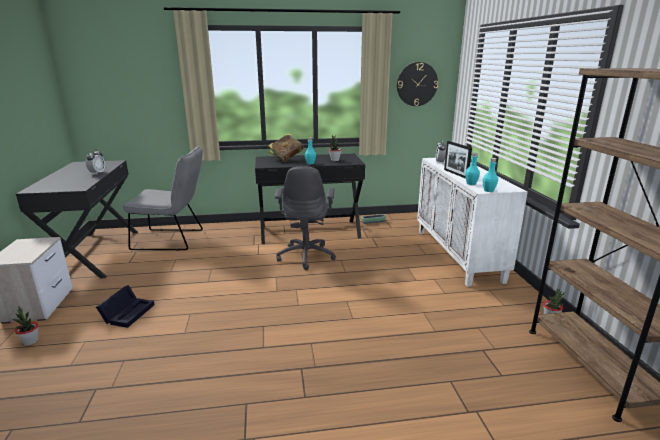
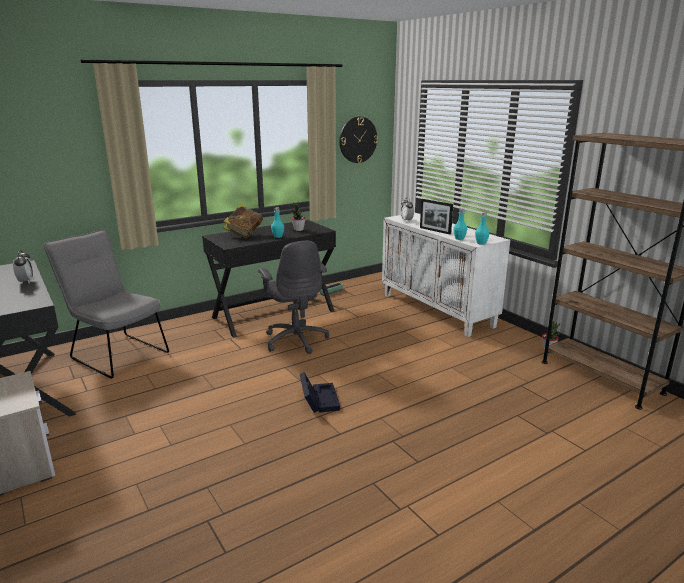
camera: 25 degrees left, 0 degrees up
(30, 341) = (63, 504): potted plant -> none
(128, 312) = (154, 442): black storage box -> black storage box (318, 399)
(173, 240) = (116, 353): grey chair -> grey chair turned 120 degrees counterclockwise

